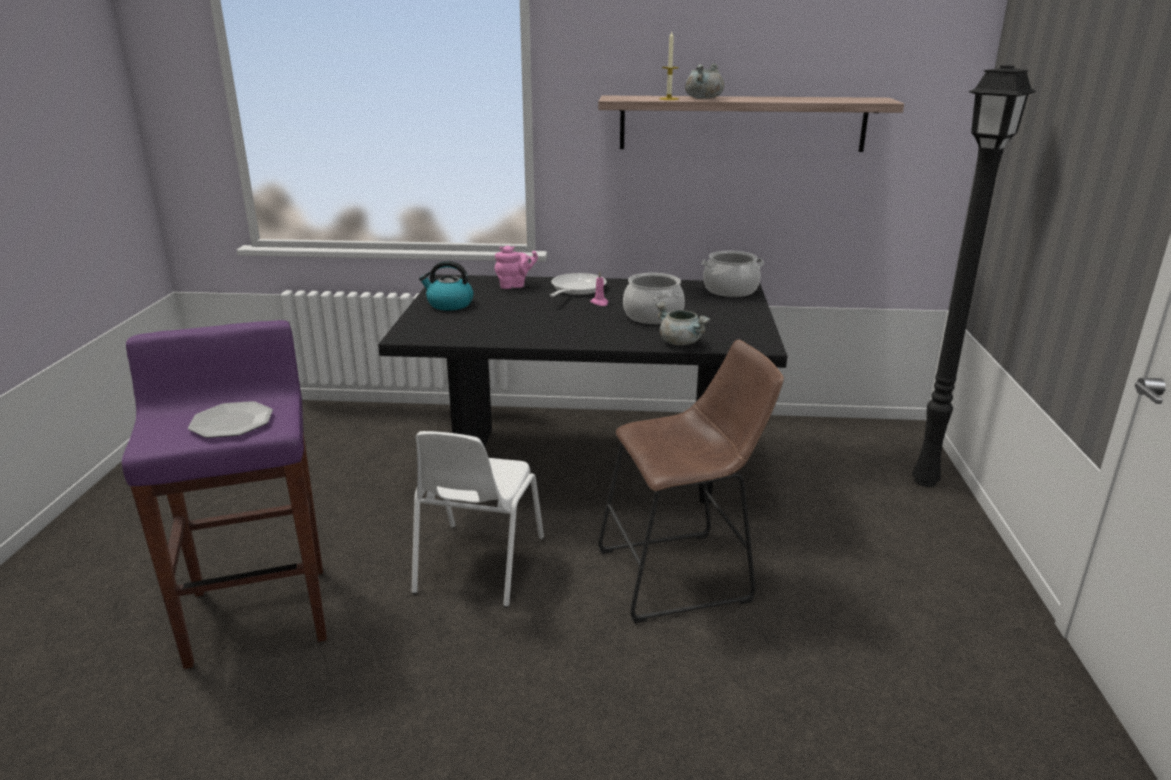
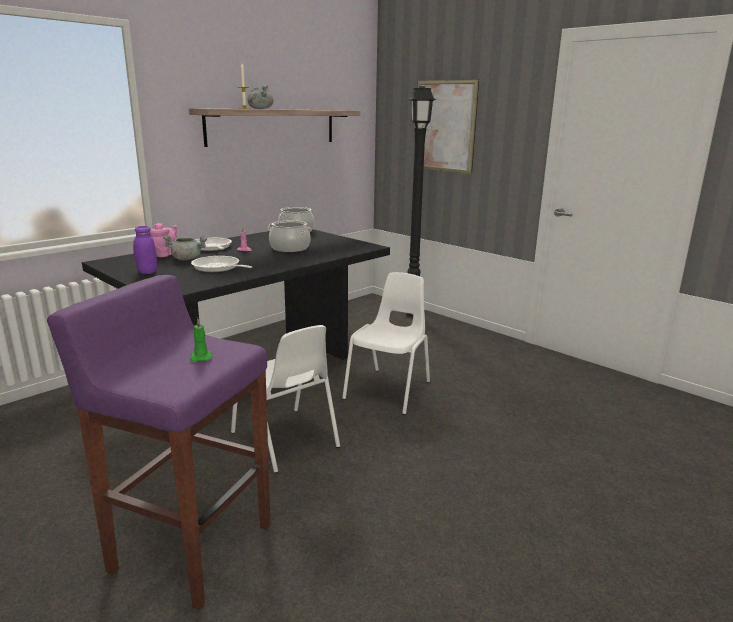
camera: 50 degrees left, 5 degrees down
(232, 422) = (201, 357): plate -> green candle
(449, 304) = (147, 272): kettle -> purple jar
(514, 321) = (218, 268): none -> frying pan
(681, 343) = (335, 254): grey cooking pot -> grey cooking pot (187, 259)
(682, 575) = (389, 390): brown stool -> white chair
(1050, 148) = (444, 126): none -> picture

